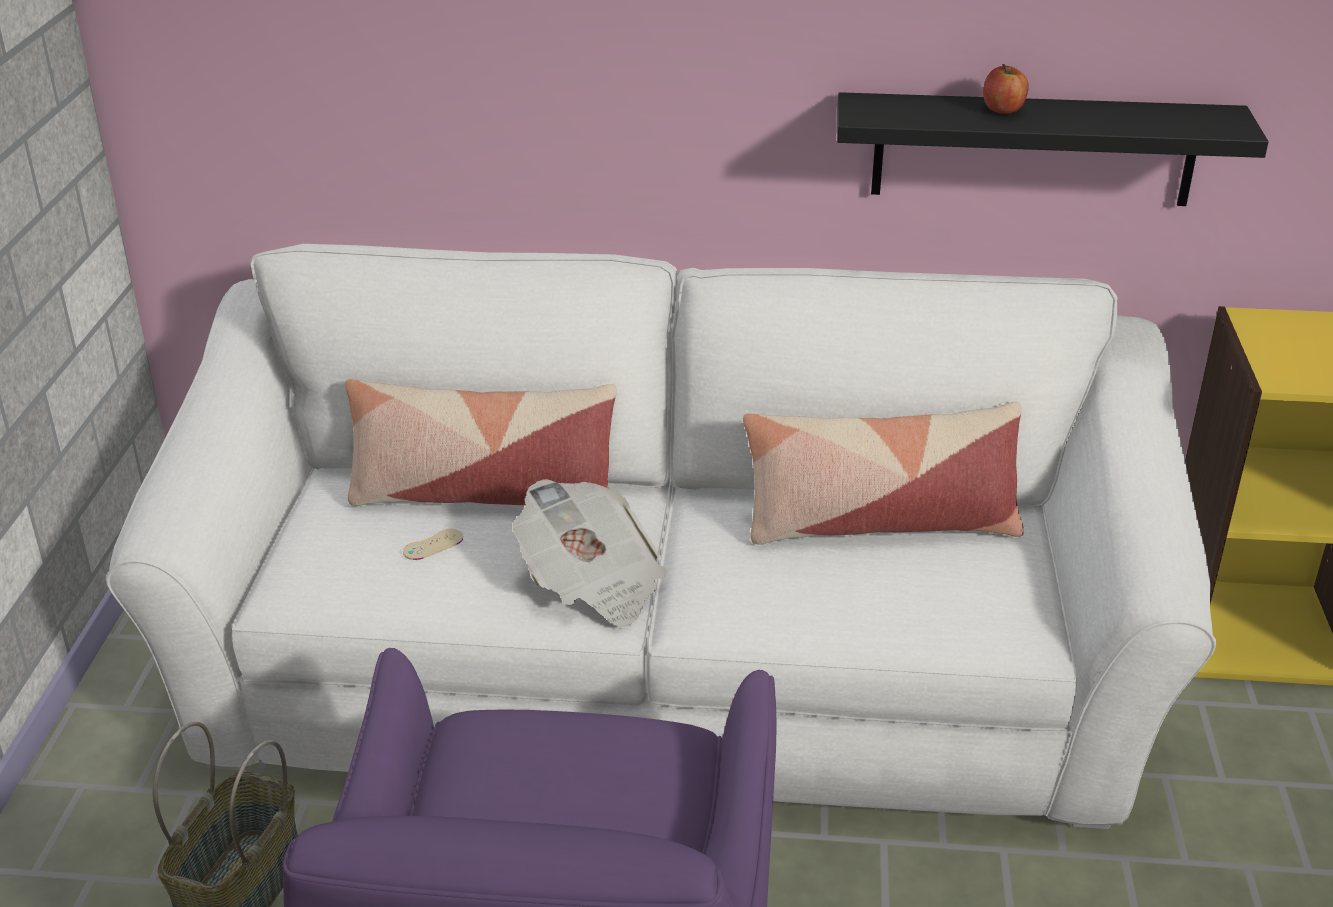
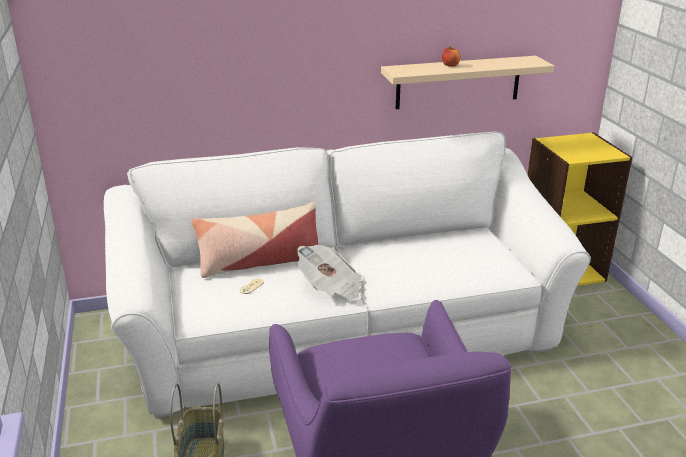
camera: 20 degrees left, 5 degrees down
(879, 522) = (433, 243): pillow -> none
(1033, 149) = (458, 82): black shelf -> beige shelf

